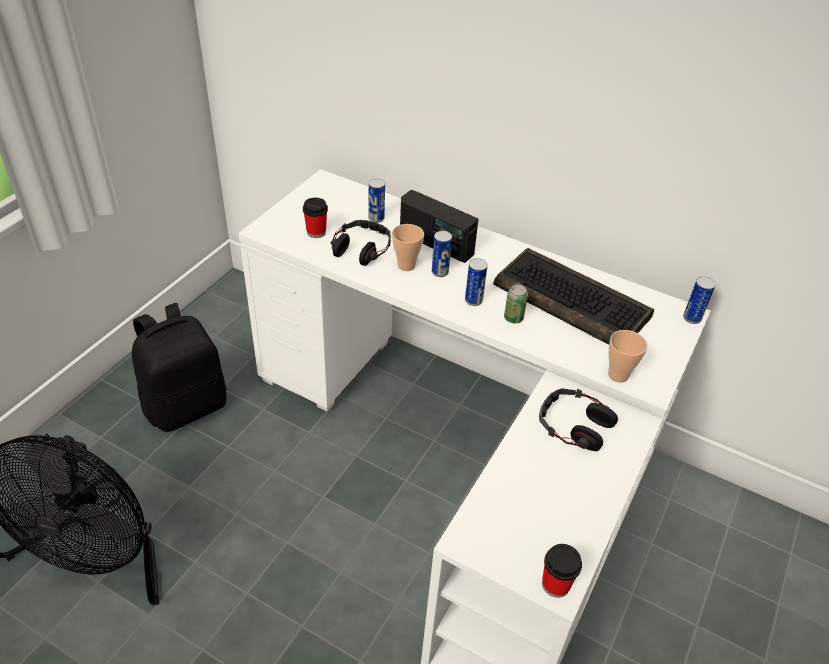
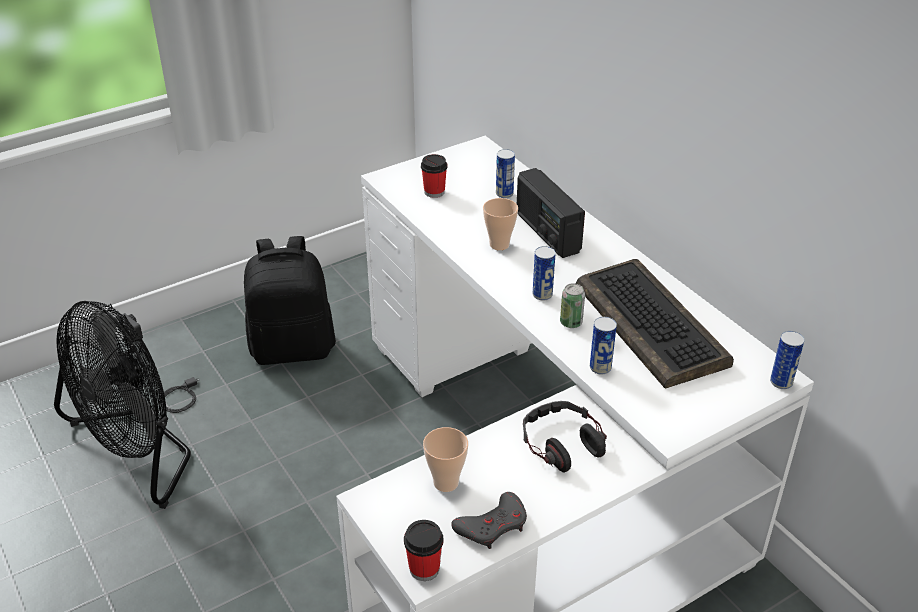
camera: 30 degrees right, 5 degrees down
(361, 248) = (467, 217): headphones -> none
(440, 272) = (529, 259): can -> can (600, 367)
(577, 520) = (493, 525): none -> grey game controller
(618, 375) = (640, 409): cup -> cup (446, 482)

